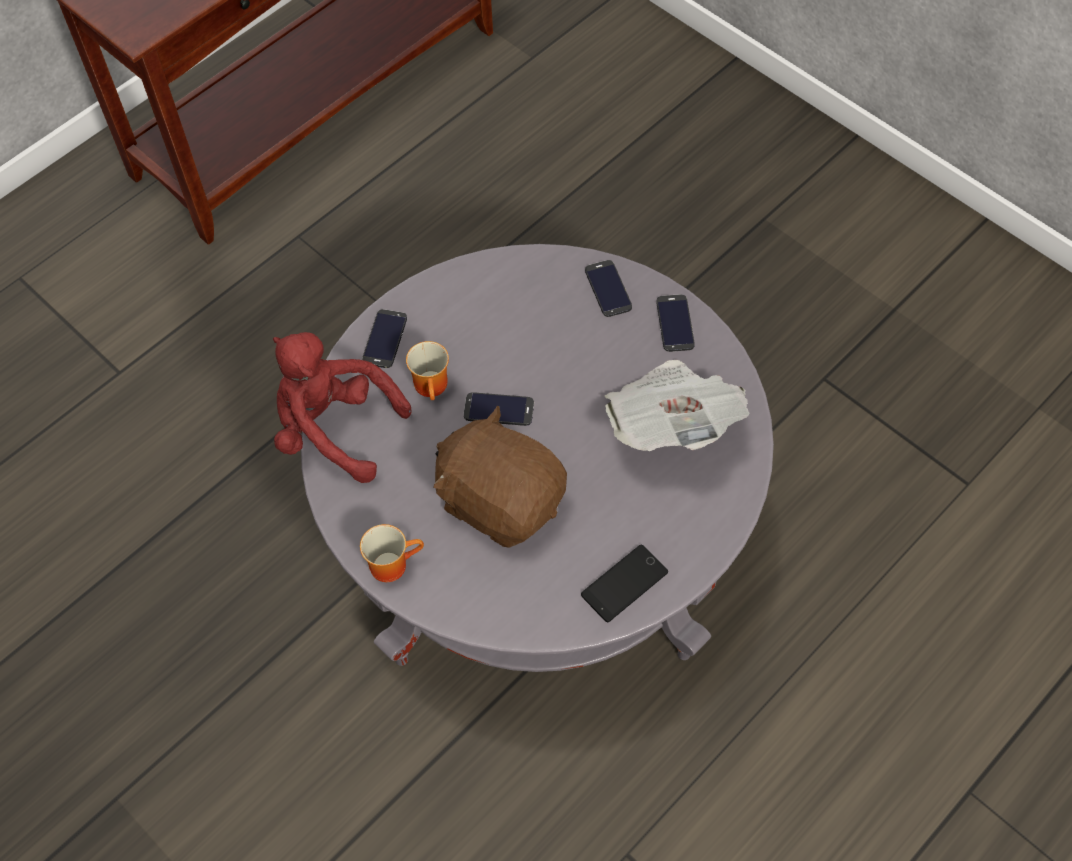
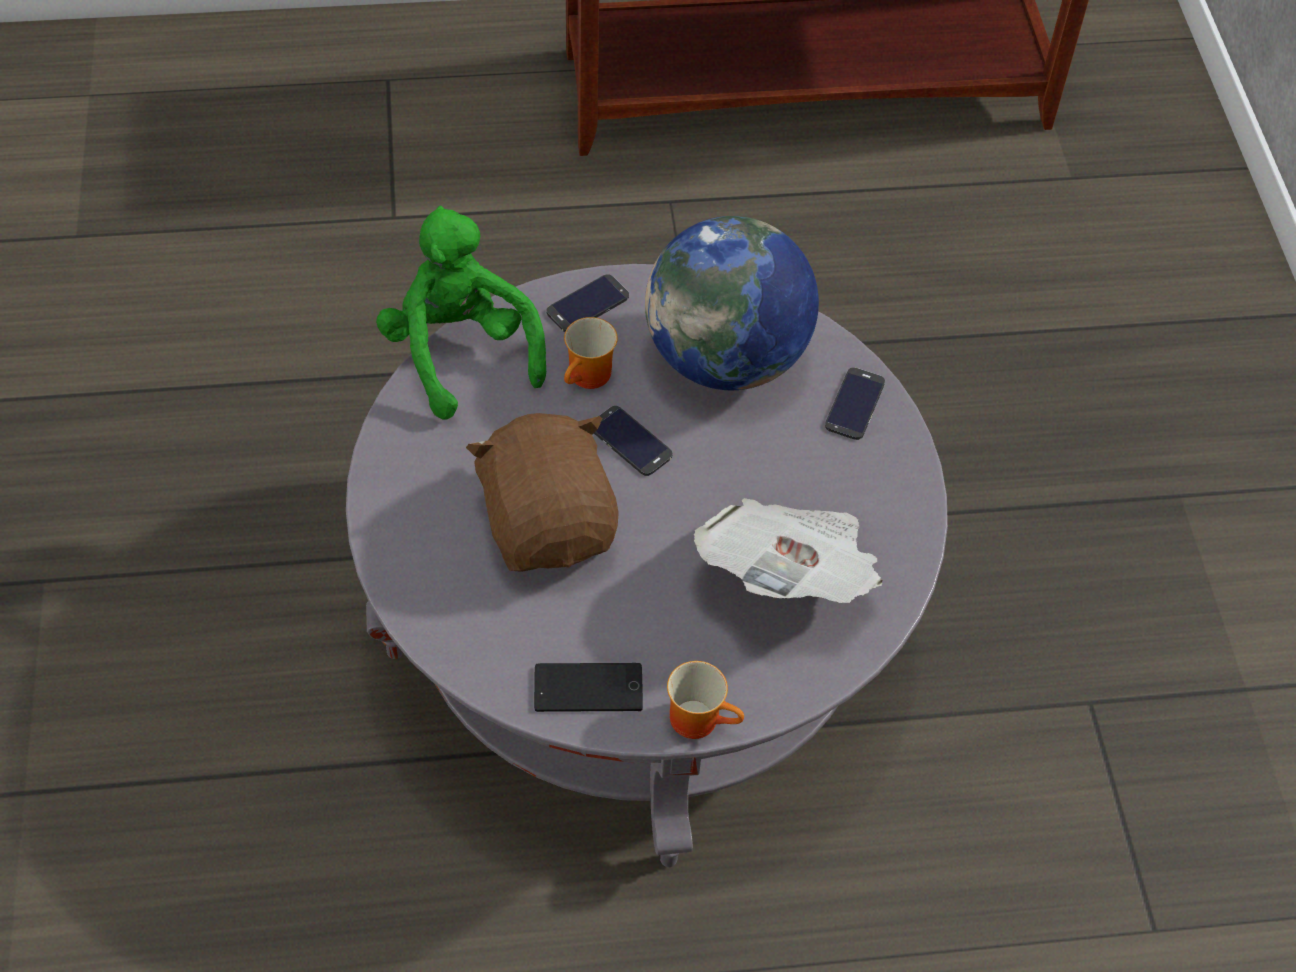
camera: 35 degrees right, 5 degrees down
(334, 429) = (460, 352): red plush toy -> green plush toy
(392, 562) = (393, 506): mug -> mug (700, 717)
(505, 314) = (726, 359): none -> globe
(675, 323) = (892, 483): phone -> none

